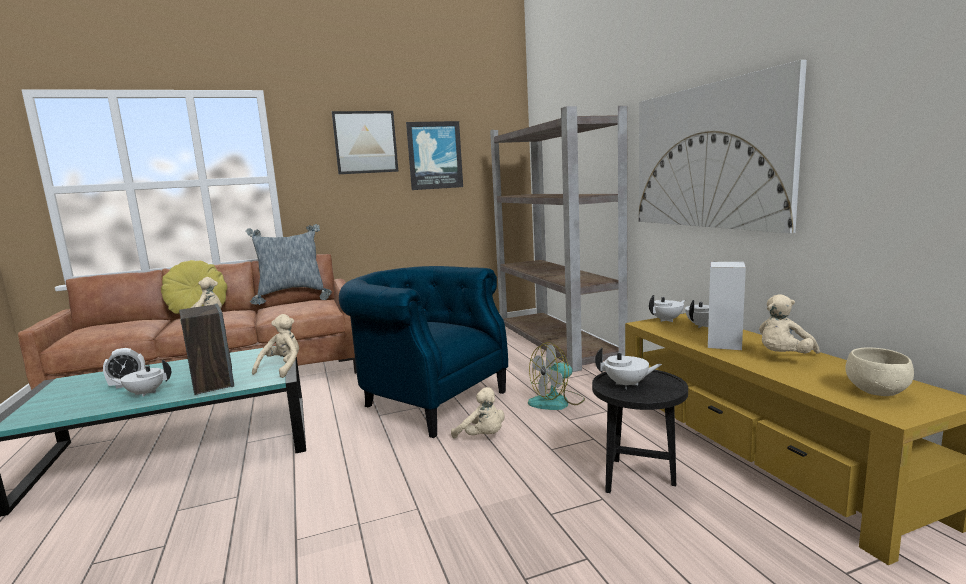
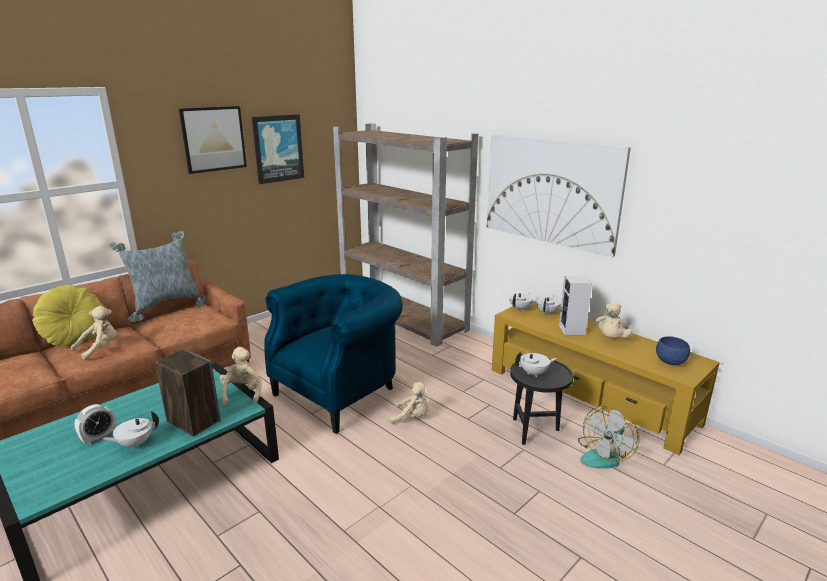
camera: 25 degrees left, 10 degrees up
(427, 401) = (341, 392): blue armchair -> blue armchair turned 120 degrees clockwise
(557, 402) = (444, 377): fan -> fan (604, 455)
(878, 393) = (671, 362): beige bowl -> blue bowl

